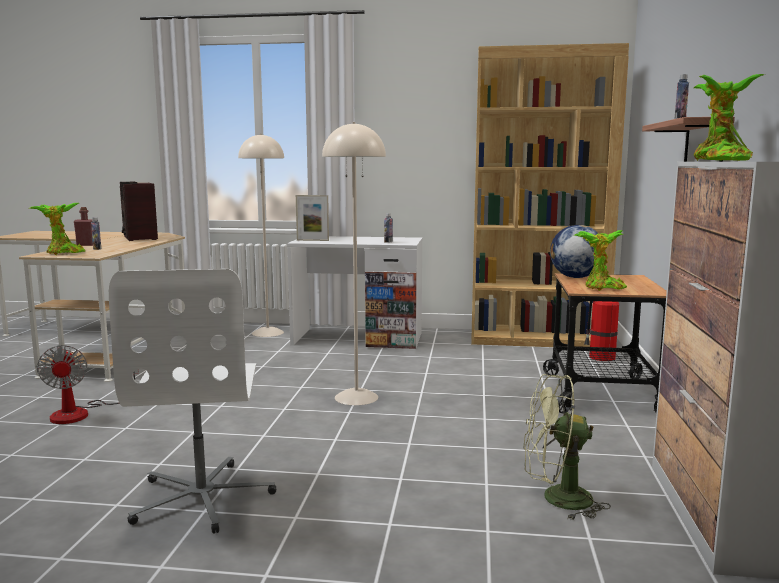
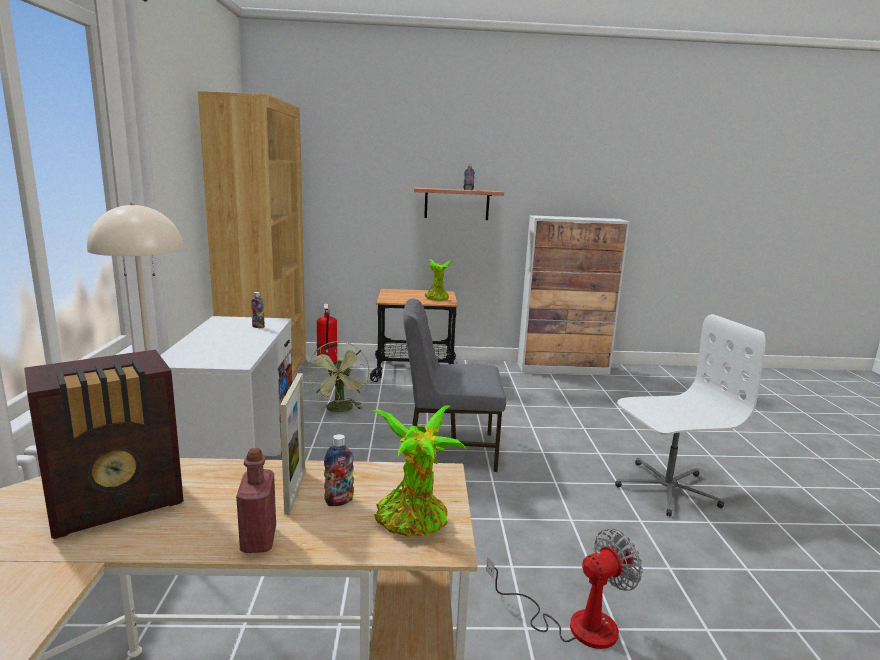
camera: 100 degrees left, 5 degrees up
(312, 240) = (224, 358): picture frame -> picture frame (295, 491)
(357, 397) = (449, 450): beige floor lamp -> grey chair
(556, 499) = (574, 393): green fan -> green fan (340, 410)
(575, 277) = (396, 300): globe -> none
(719, 161) = (545, 216): potted plant -> none

